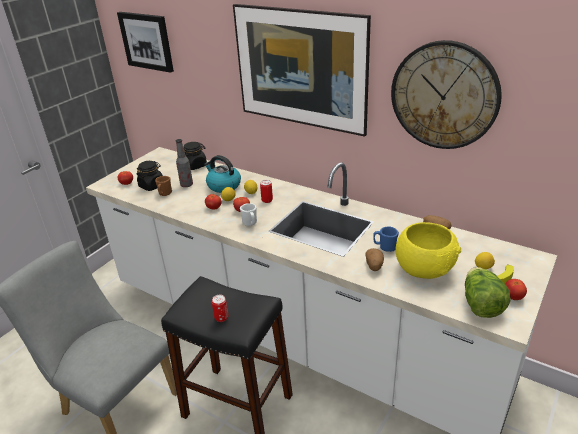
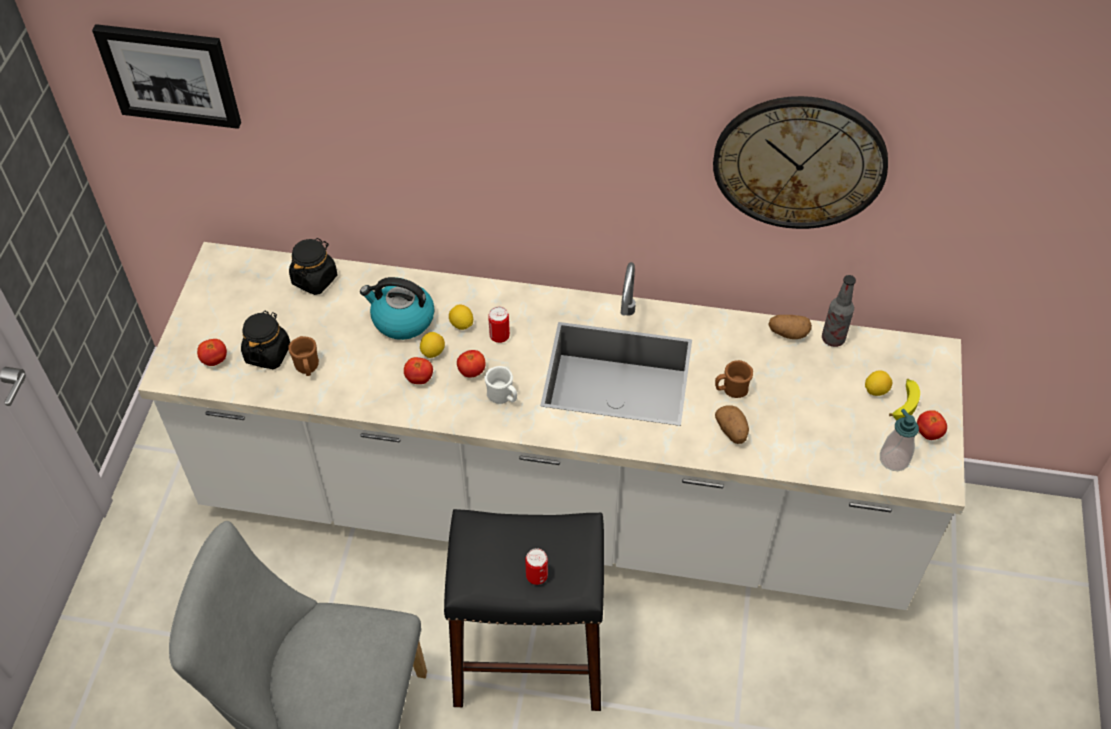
camera: 25 degrees left, 20 degrees up
(186, 185) = (332, 334): bottle -> bottle (833, 339)
(301, 96) = (538, 161): picture -> none
(385, 247) = (731, 390): blue mug -> brown mug
(424, 269) = (801, 416): yellow bowl -> none
(481, 305) = (894, 459): lettuce -> soap dispenser

